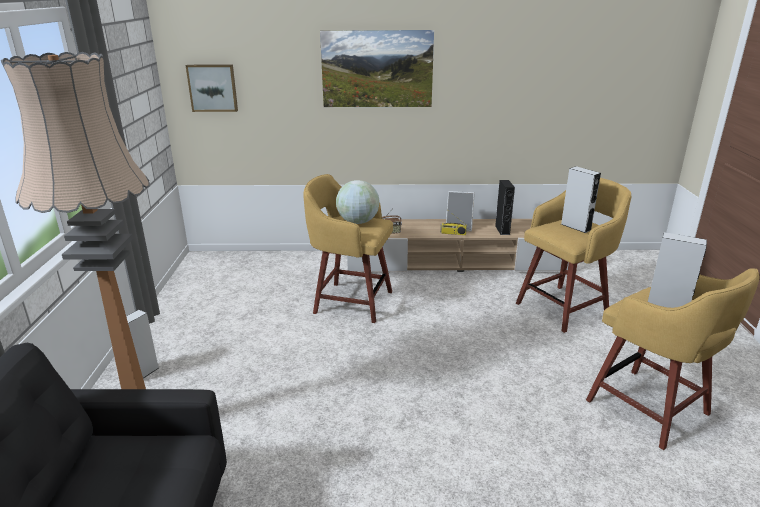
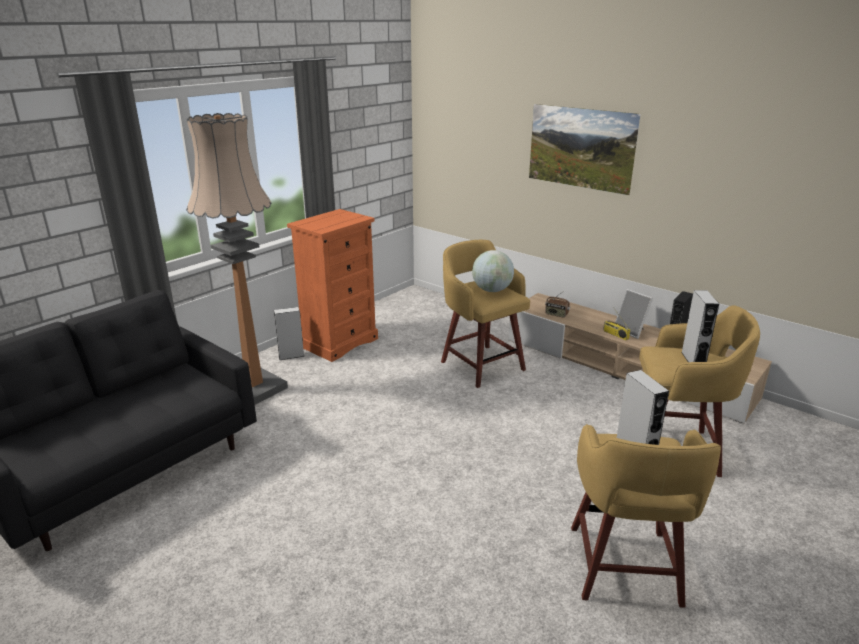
camera: 40 degrees right, 0 degrees up
(183, 336) = (339, 342): none -> orange dresser
(213, 88) = (446, 146): picture -> none

